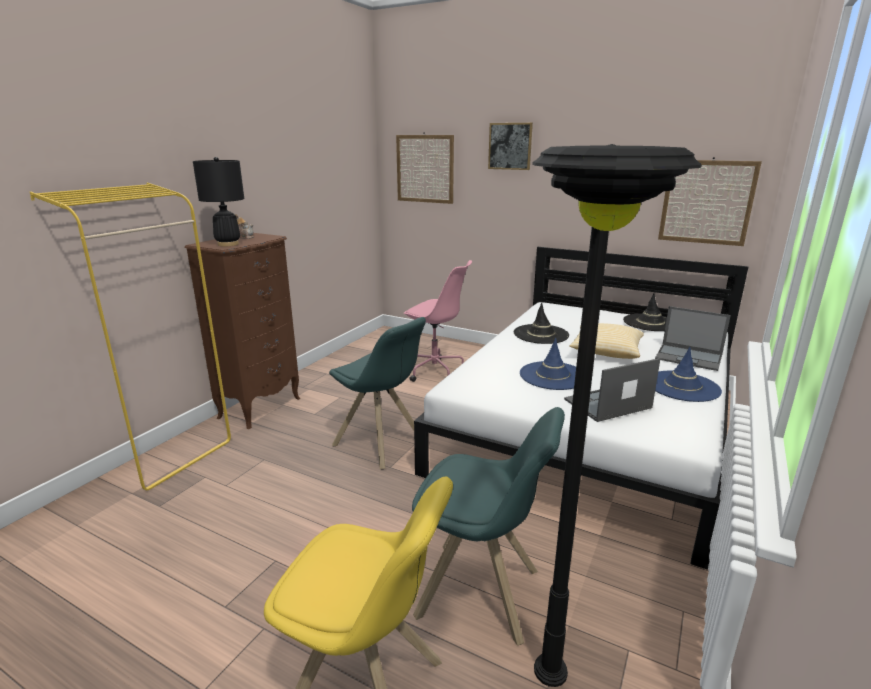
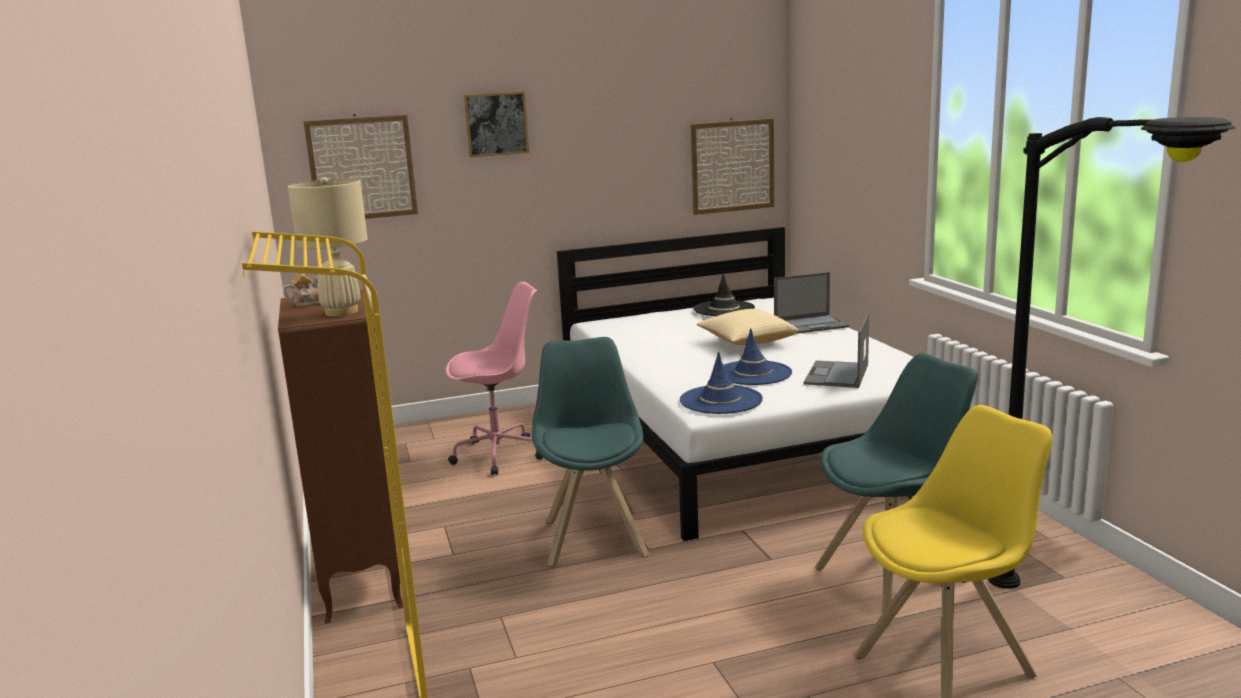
camera: 45 degrees left, 5 degrees down
(228, 244) = (342, 312): black table lamp -> beige table lamp
(380, 443) = (594, 538): turquoise chair -> turquoise chair turned 90 degrees counterclockwise
(541, 334) = (659, 348): black hat -> none
(682, 386) = (851, 345): blue hat -> blue hat (721, 400)

